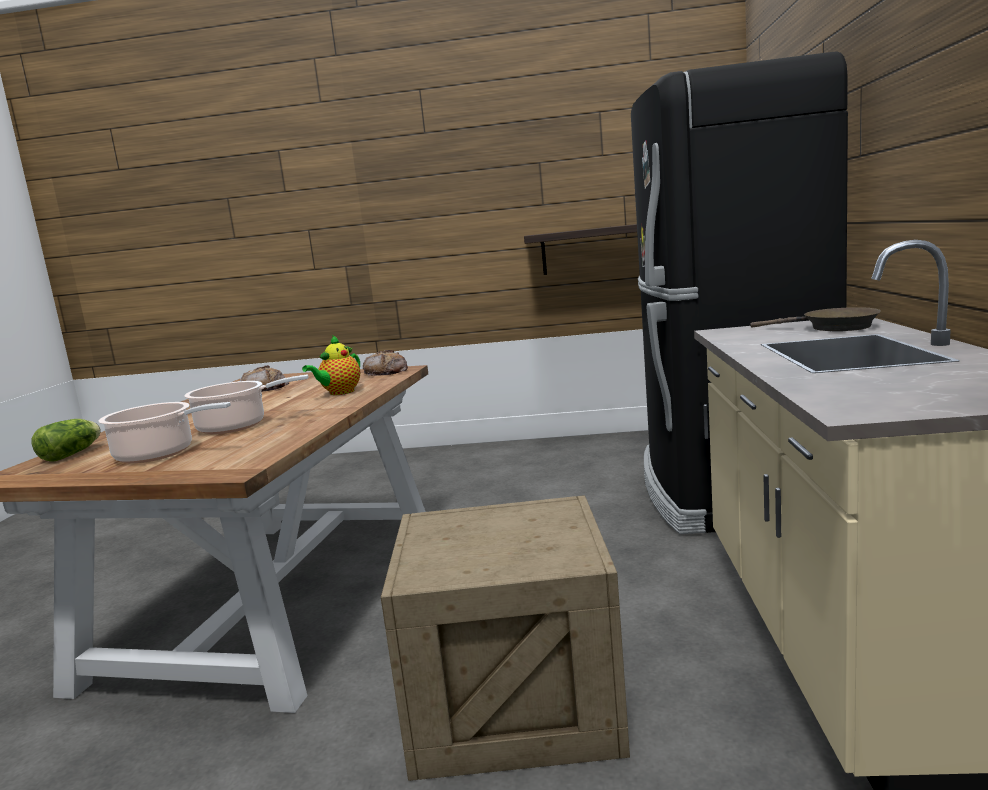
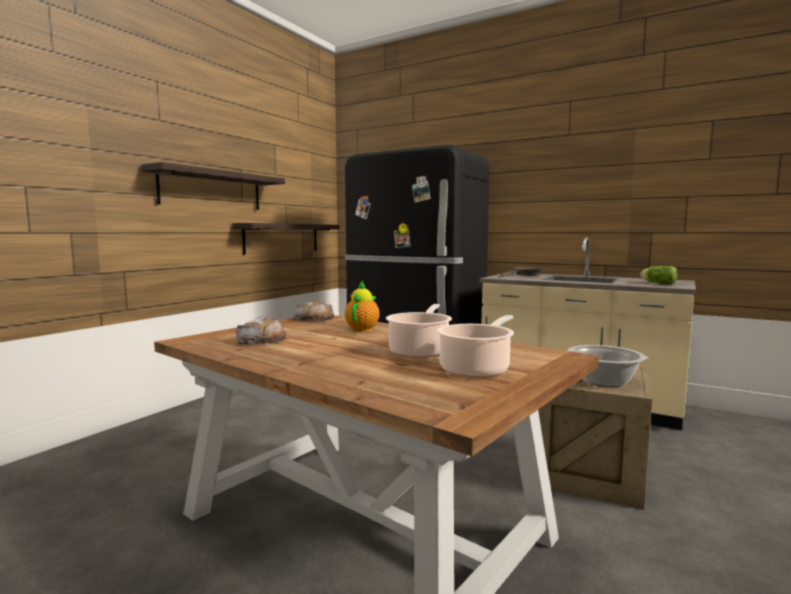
camera: 65 degrees left, 5 degrees down
(73, 453) = (404, 394): lettuce -> lettuce (657, 283)
(339, 393) = (363, 329): teapot -> teapot turned 135 degrees counterclockwise
(461, 552) = (604, 380): none -> cooking pot
(493, 198) = (212, 190): none -> shelf

